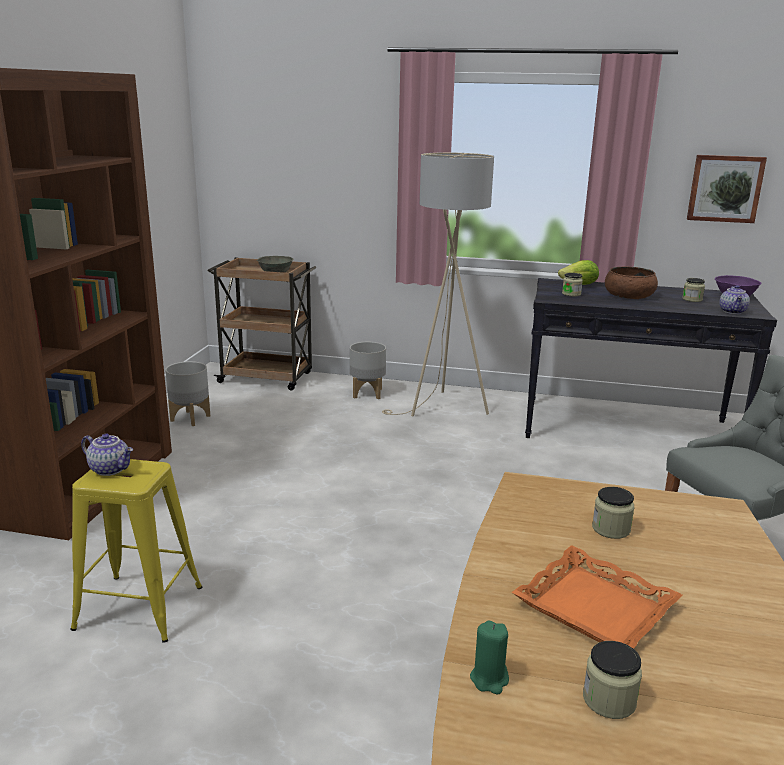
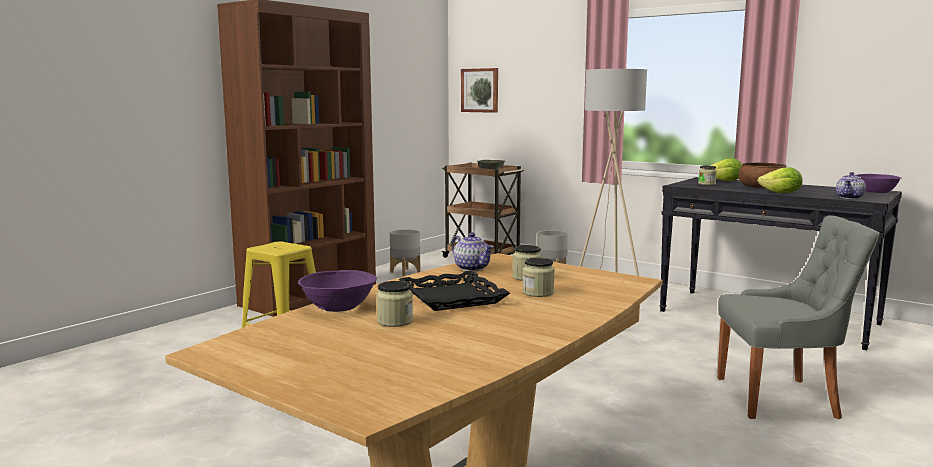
camera: 25 degrees right, 10 degrees down
(111, 469) = (275, 245): teapot -> teapot (473, 268)
(489, 679) = (338, 306): green candle -> purple bowl
(594, 608) = (451, 297): orange tray -> black tray
(664, 308) = (781, 193): none -> lettuce
(692, 299) = (822, 191): jar -> jar (538, 293)
(725, 188) = (875, 94): picture -> picture (480, 90)

